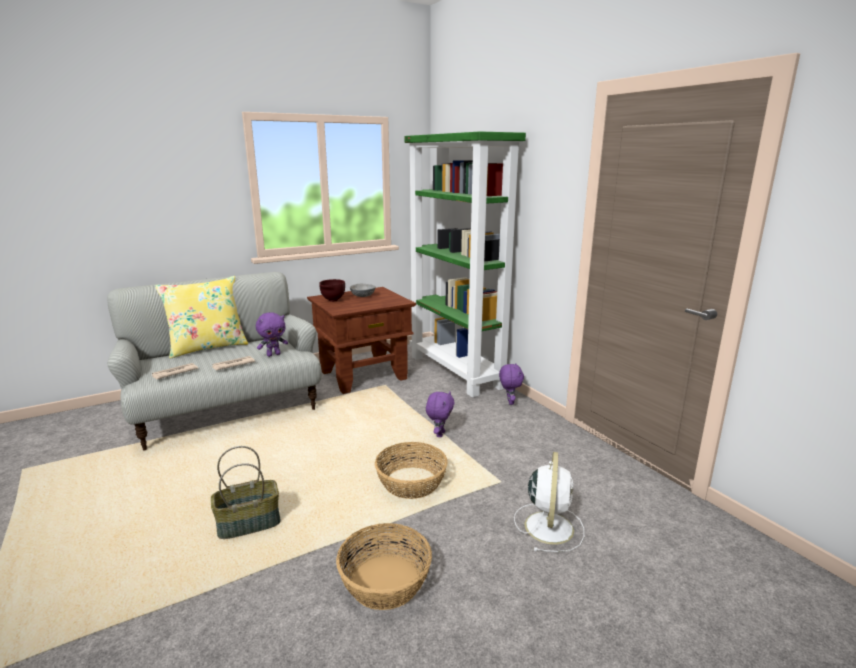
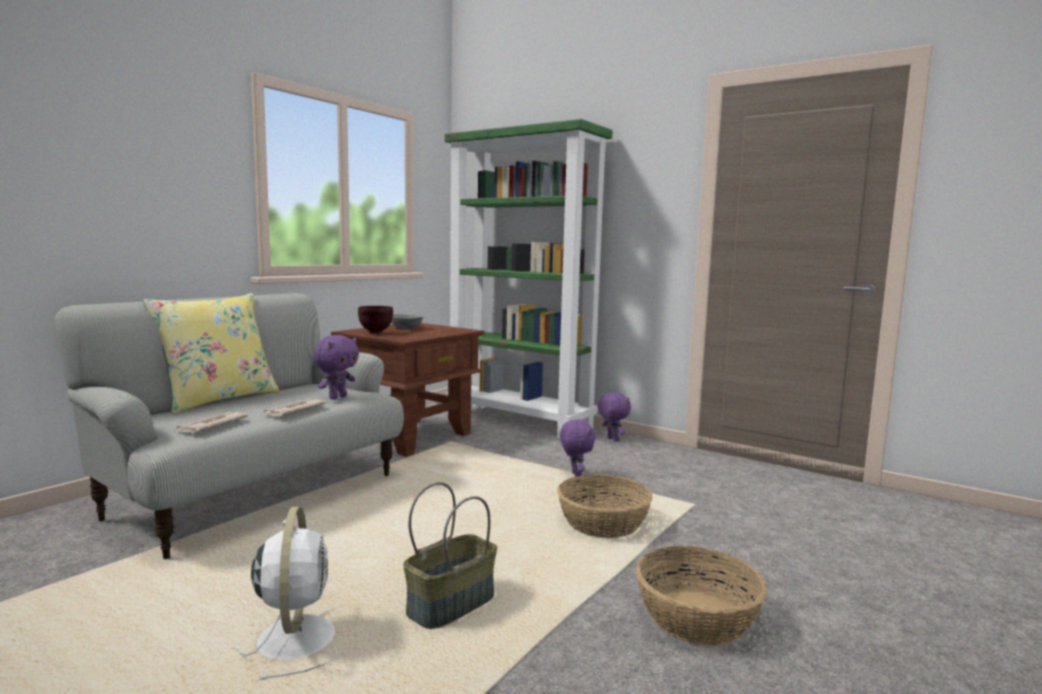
camera: 25 degrees left, 10 degrees down
(549, 526) = (787, 531): white fan -> white fan (297, 636)

